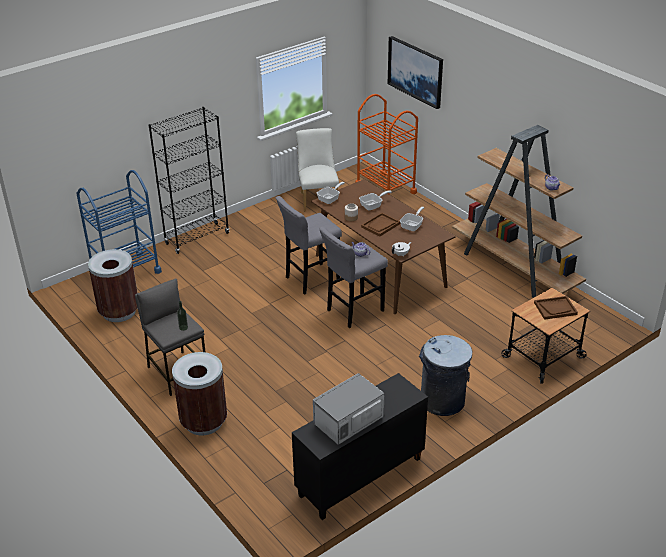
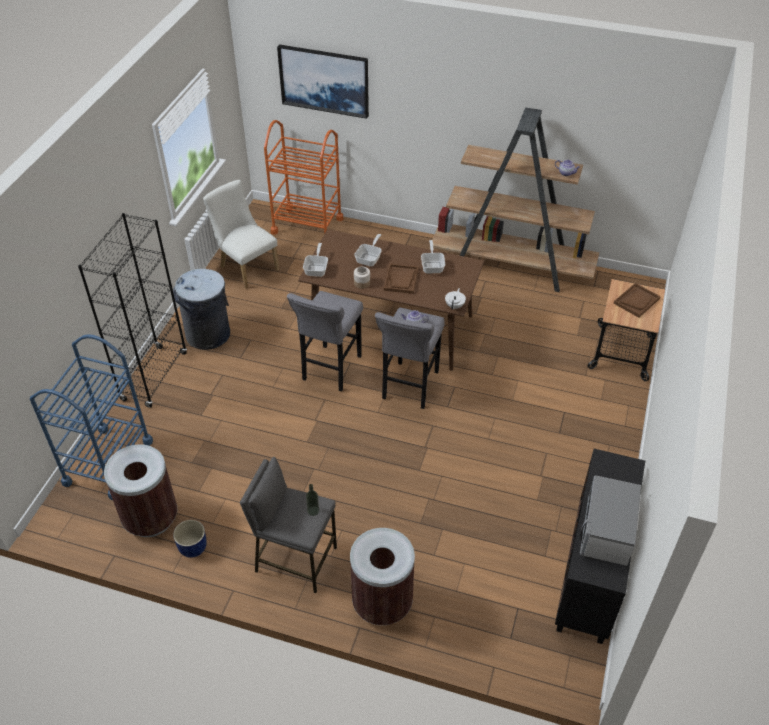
camera: 35 degrees left, 10 degrees up
(126, 337) = (192, 547): none -> blue planter
(442, 401) = (583, 446): grey trash can -> grey trash can (208, 335)

